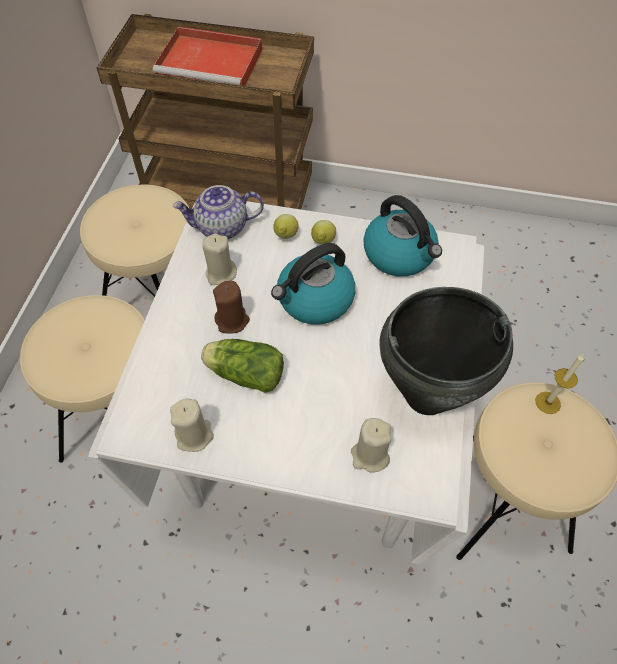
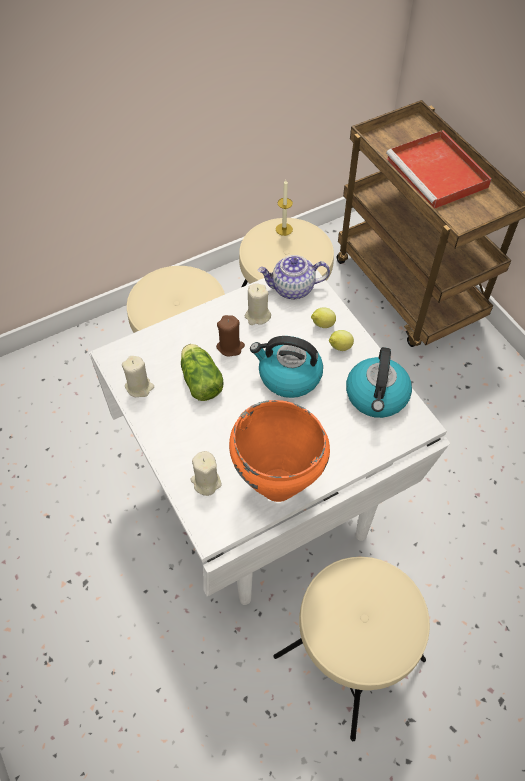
camera: 50 degrees right, 0 degrees up
(221, 228) = (292, 289): teapot -> teapot turned 45 degrees counterclockwise
(428, 396) = (278, 486): black cooking pot -> orange cooking pot
(548, 402) = (396, 595): candle -> candle (284, 229)

